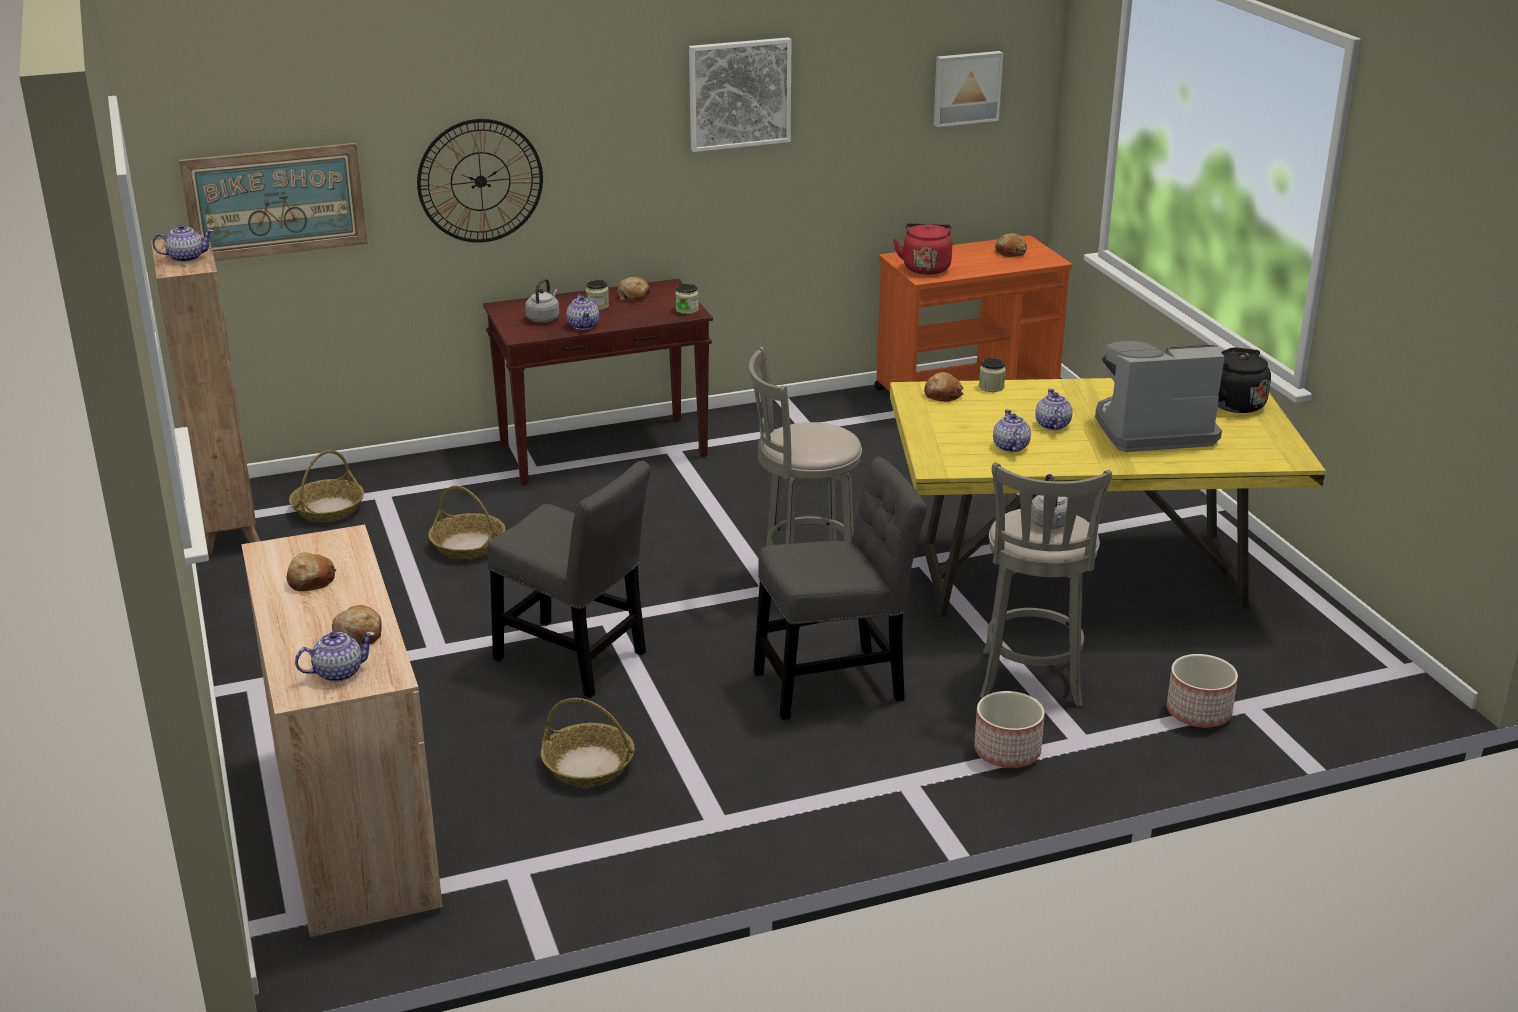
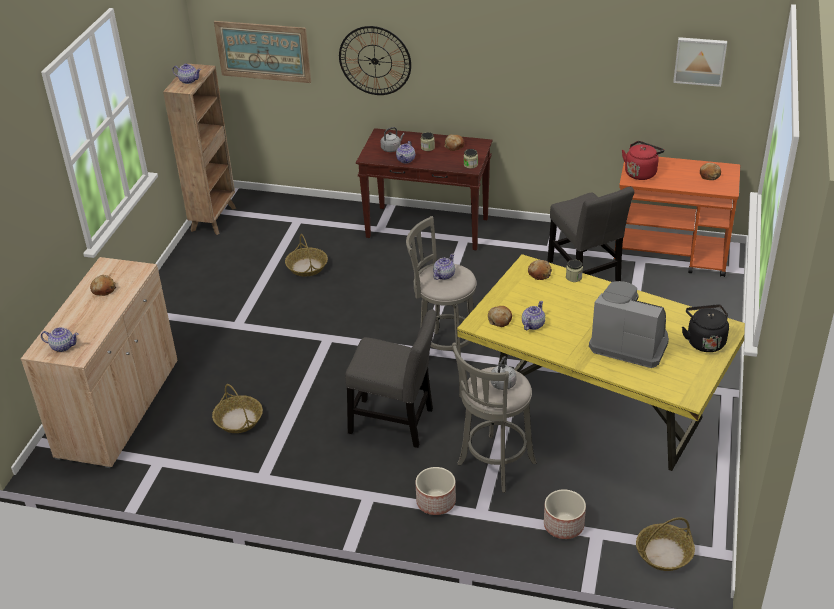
camera: 35 degrees right, 10 degrees up
(328, 509) = (266, 221): basket -> basket (664, 553)
(358, 635) = (90, 328): bread -> bread (500, 320)
(575, 659) = (290, 356): grey chair -> grey chair (585, 273)
(739, 93) = (537, 38): picture -> none
(1052, 425) = (575, 318): teapot -> teapot (443, 275)

